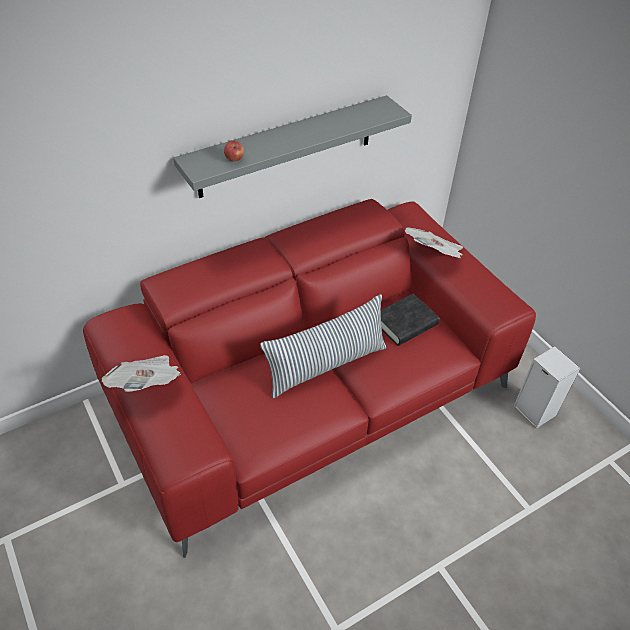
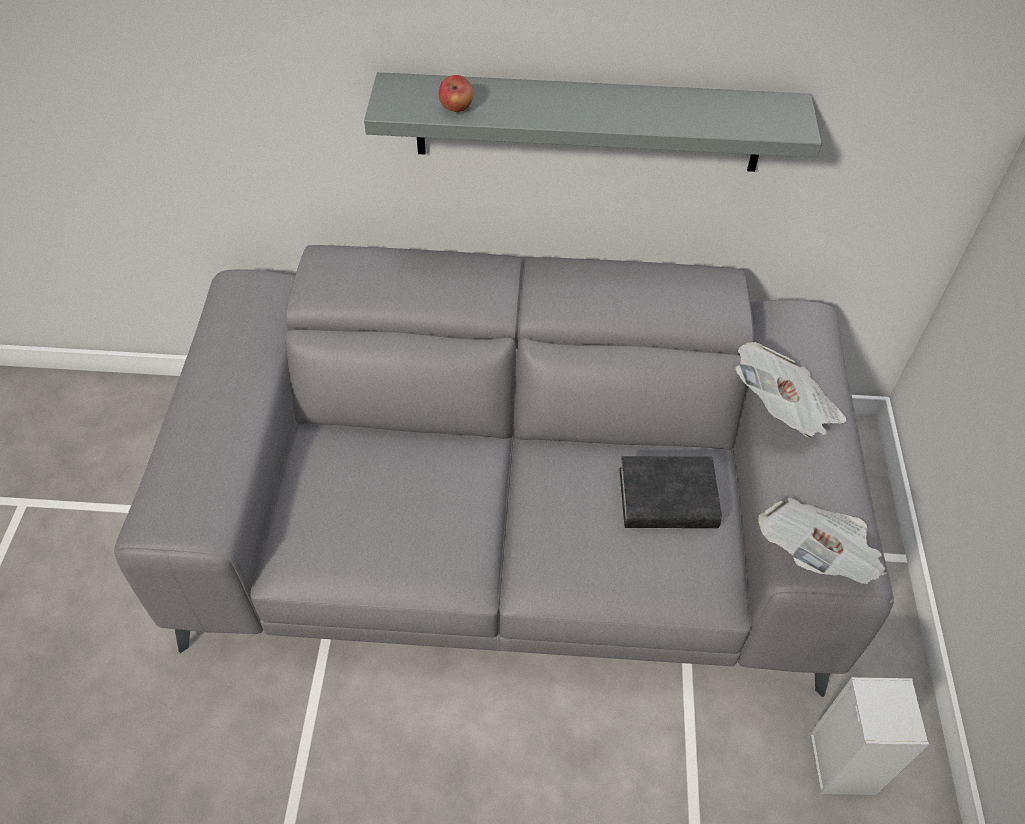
camera: 35 degrees right, 5 degrees up
(147, 384) = (210, 394): newspaper -> newspaper (816, 555)
(312, 392) = (511, 527): red sofa -> grey sofa
(326, 365) = (493, 498): pillow -> none

